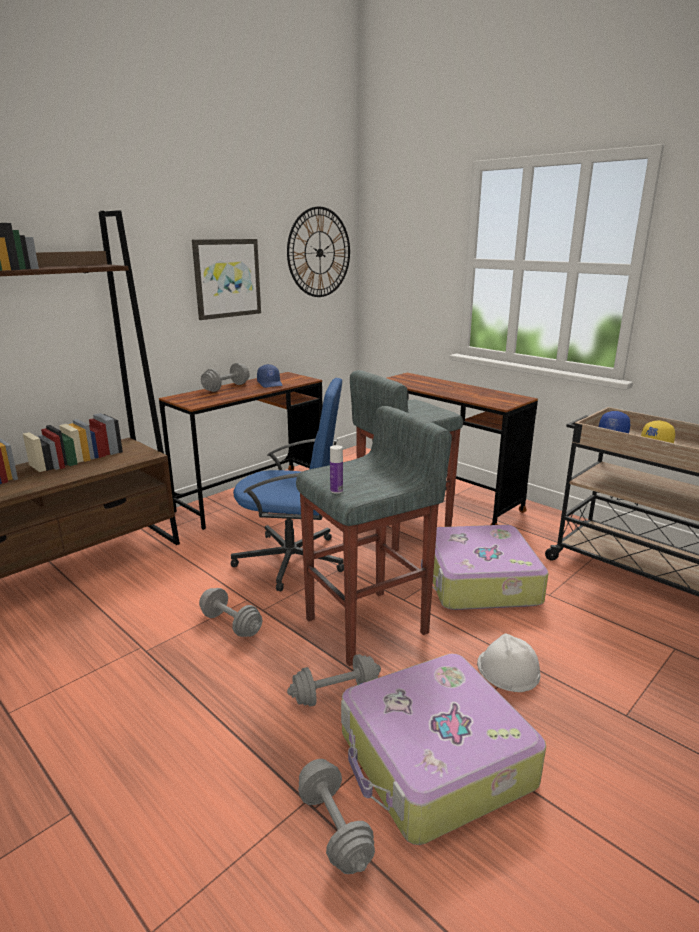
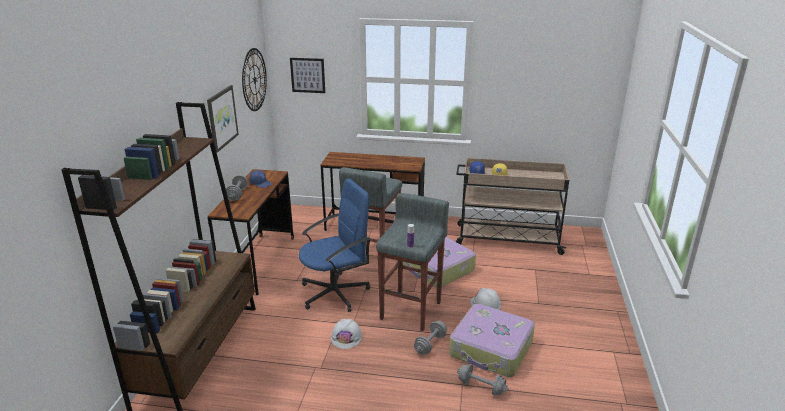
camera: 35 degrees left, 5 degrees up
(231, 624) = (346, 337): grey dumbbell -> white hard hat
(401, 258) = (307, 75): none -> picture

